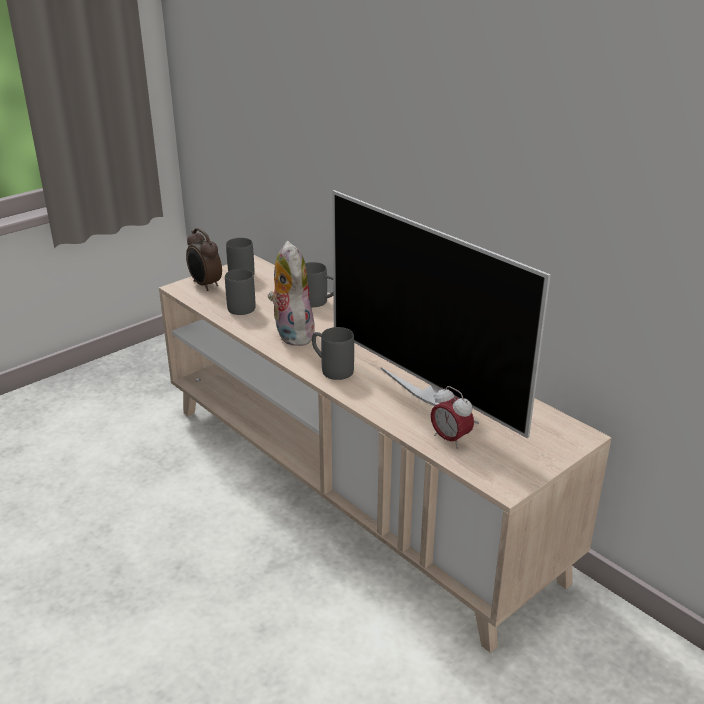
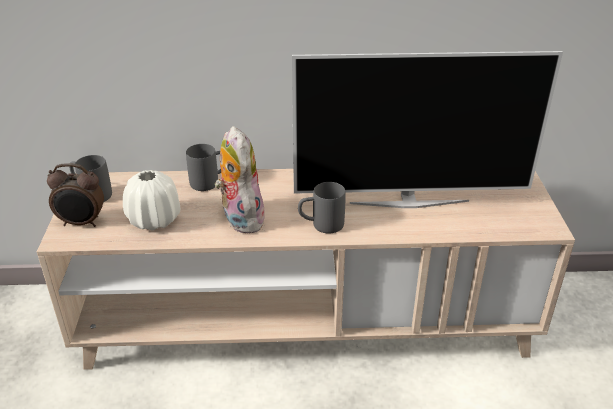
camera: 50 degrees left, 5 degrees up
(243, 305) = (154, 220): grey mug -> white vase
(291, 334) = (240, 218): plush toy -> plush toy turned 45 degrees clockwise
(450, 439) = (475, 221): alarm clock -> none

